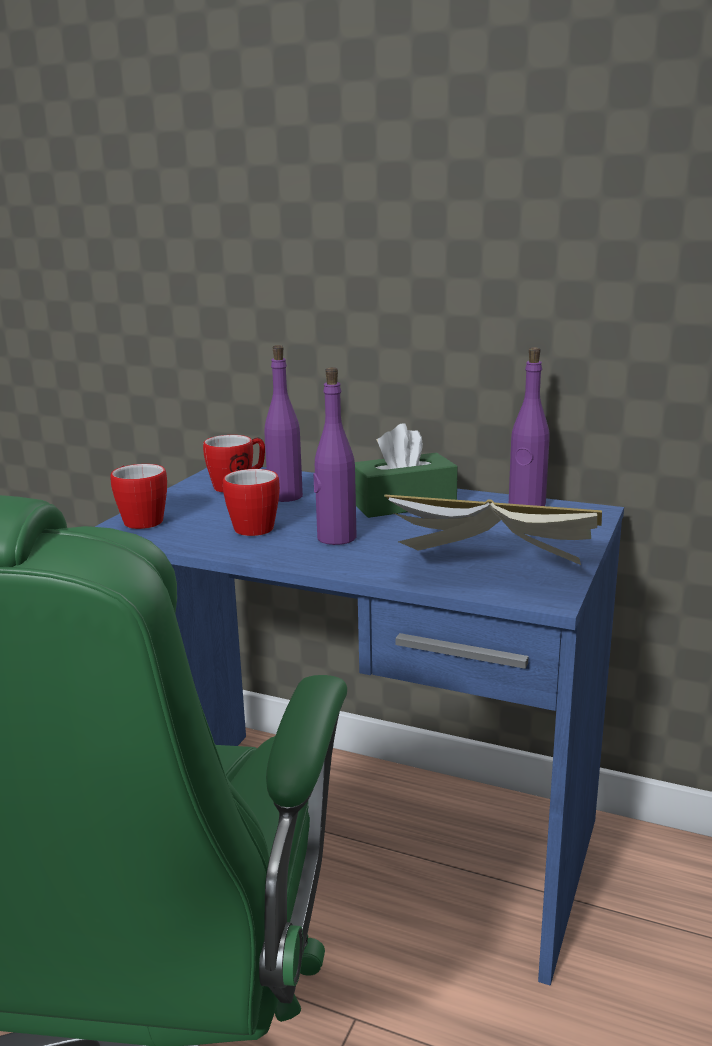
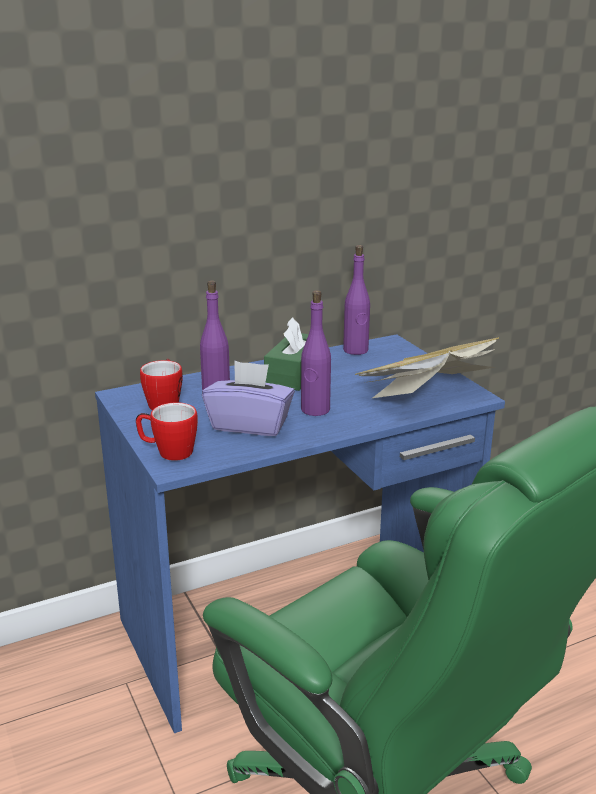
camera: 50 degrees left, 5 degrees up
(250, 526) = (250, 424): mug -> purple tissue box

